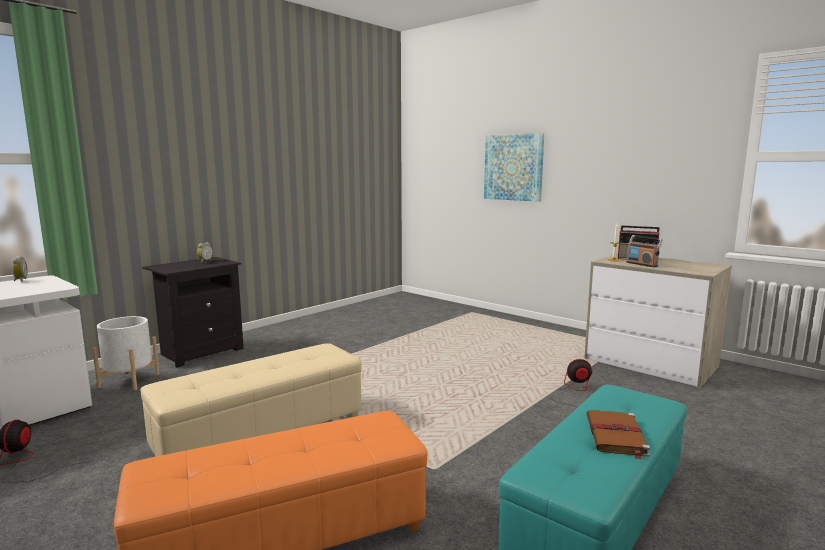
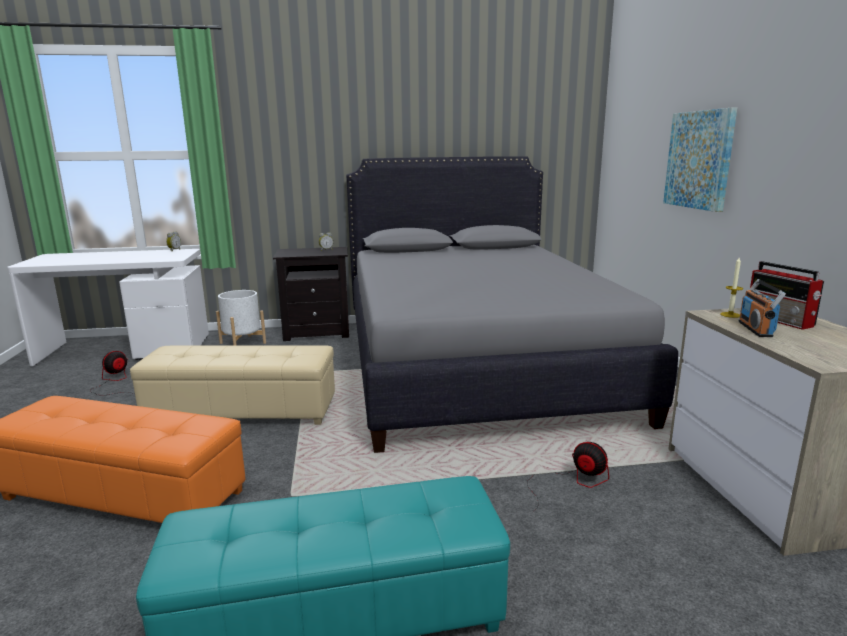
camera: 40 degrees right, 5 degrees up
(390, 343) = (473, 364): none -> grey bed
(616, 436) = (332, 530): brown book -> none

